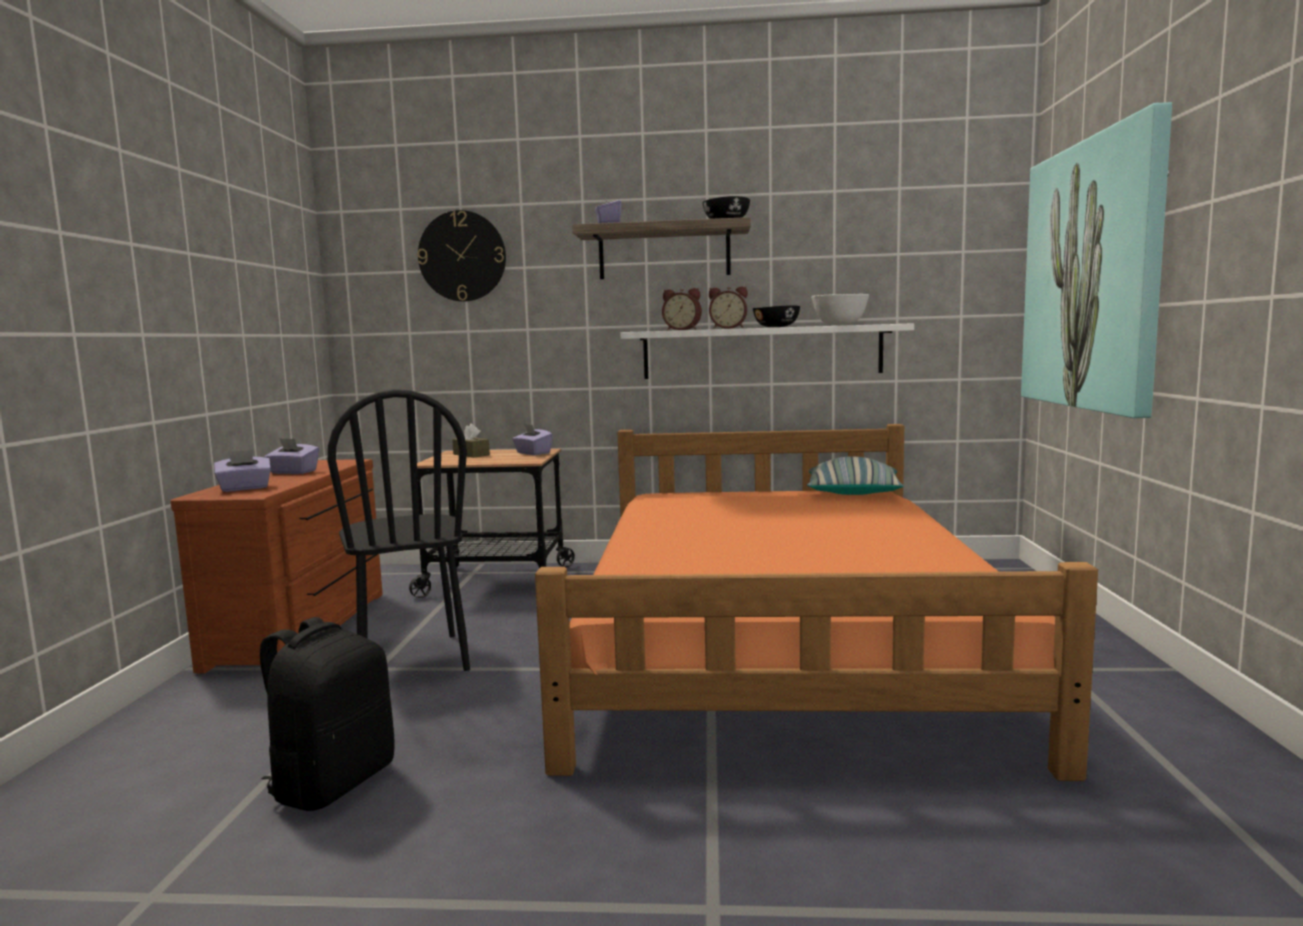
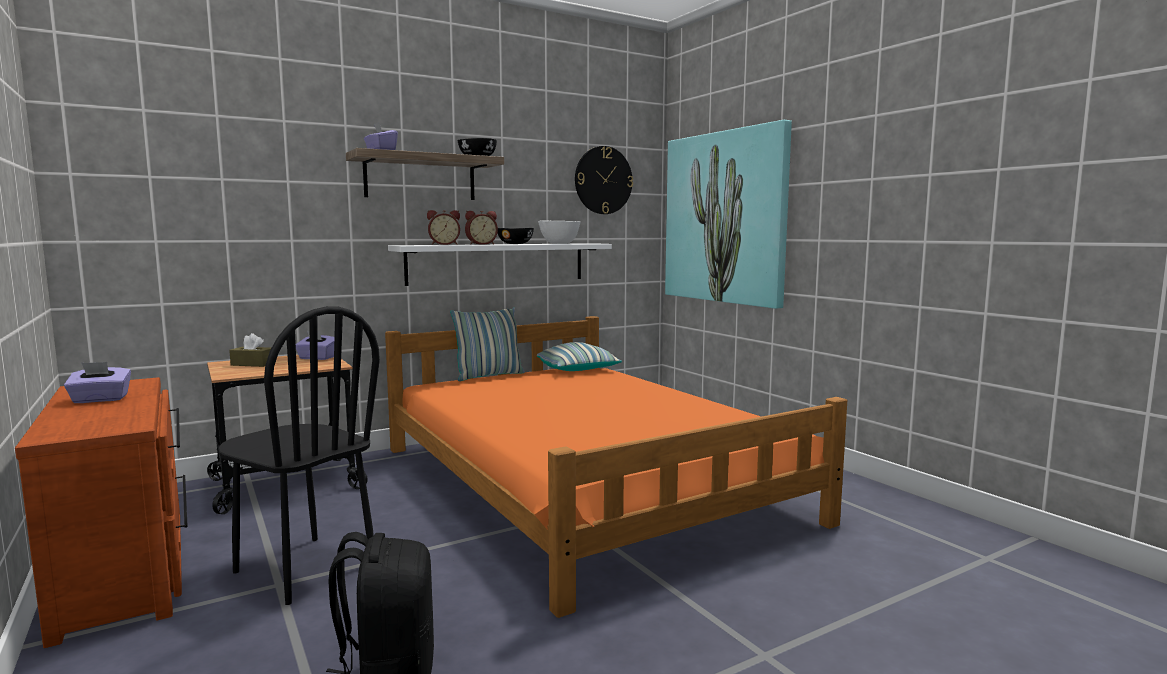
camera: 35 degrees left, 0 degrees up
(245, 488) = (91, 422): purple tissue box -> none
(462, 256) = (221, 166): wall clock -> wall clock (603, 180)
(738, 491) = (489, 376): none -> pillow

